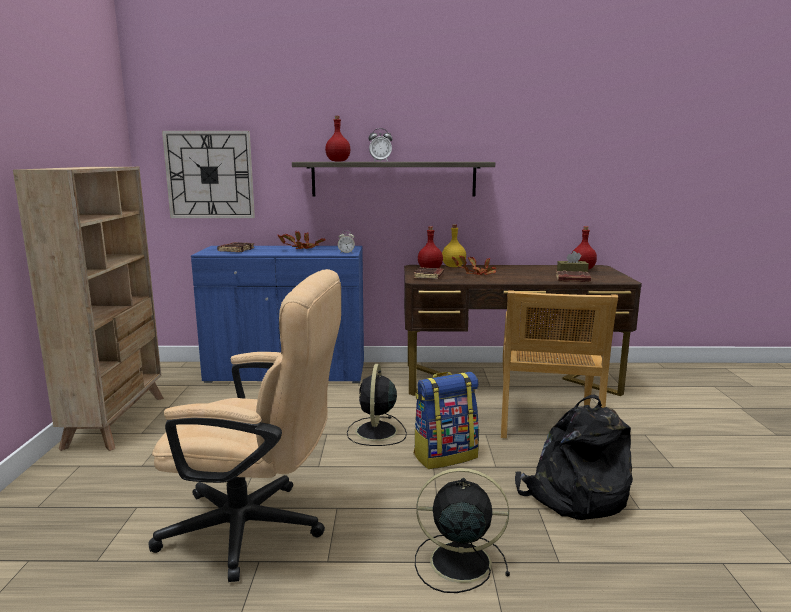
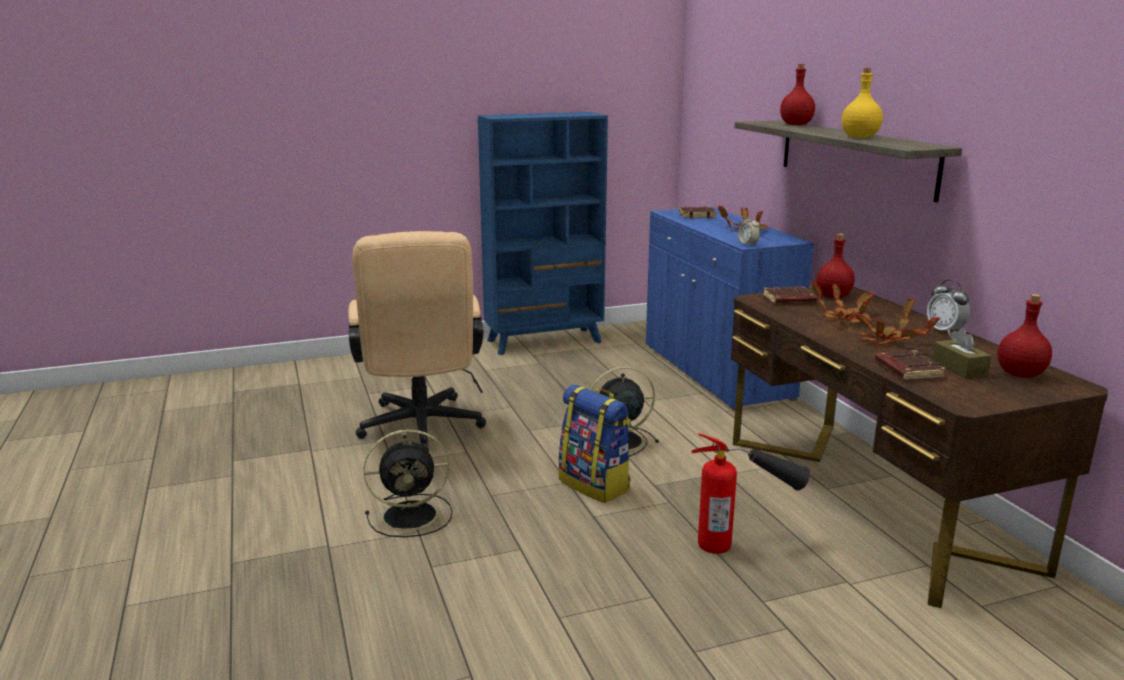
camera: 70 degrees right, 5 degrees up
(117, 421) = (545, 341): beige bookcase -> blue bookcase
(210, 175) = (720, 126): wall clock -> none
(380, 161) = (833, 130): alarm clock -> alarm clock (944, 331)
(453, 266) = (878, 304): yellow bottle -> yellow bottle (859, 137)
(457, 561) = (412, 515): black fan -> black fan turned 90 degrees clockwise
(522, 275) = (889, 340): none -> potted plant
(548, 423) = (744, 542): beige chair -> fire extinguisher
(573, 496) = (560, 569): black backpack -> none

